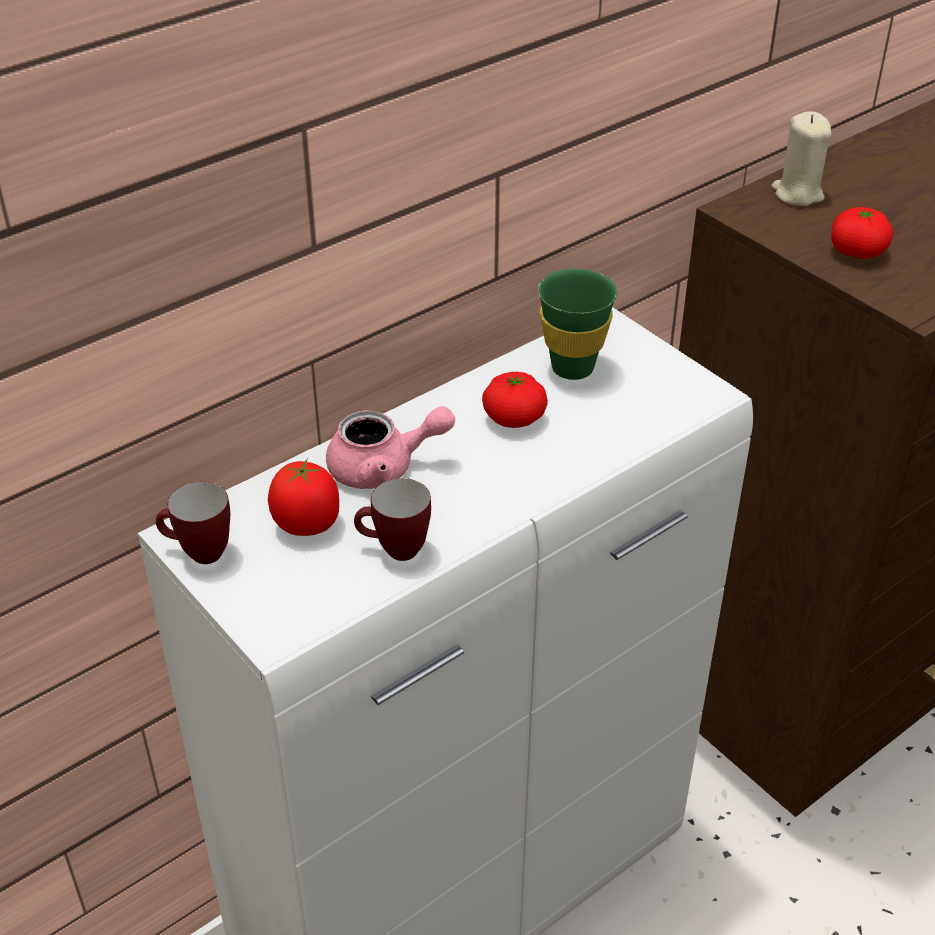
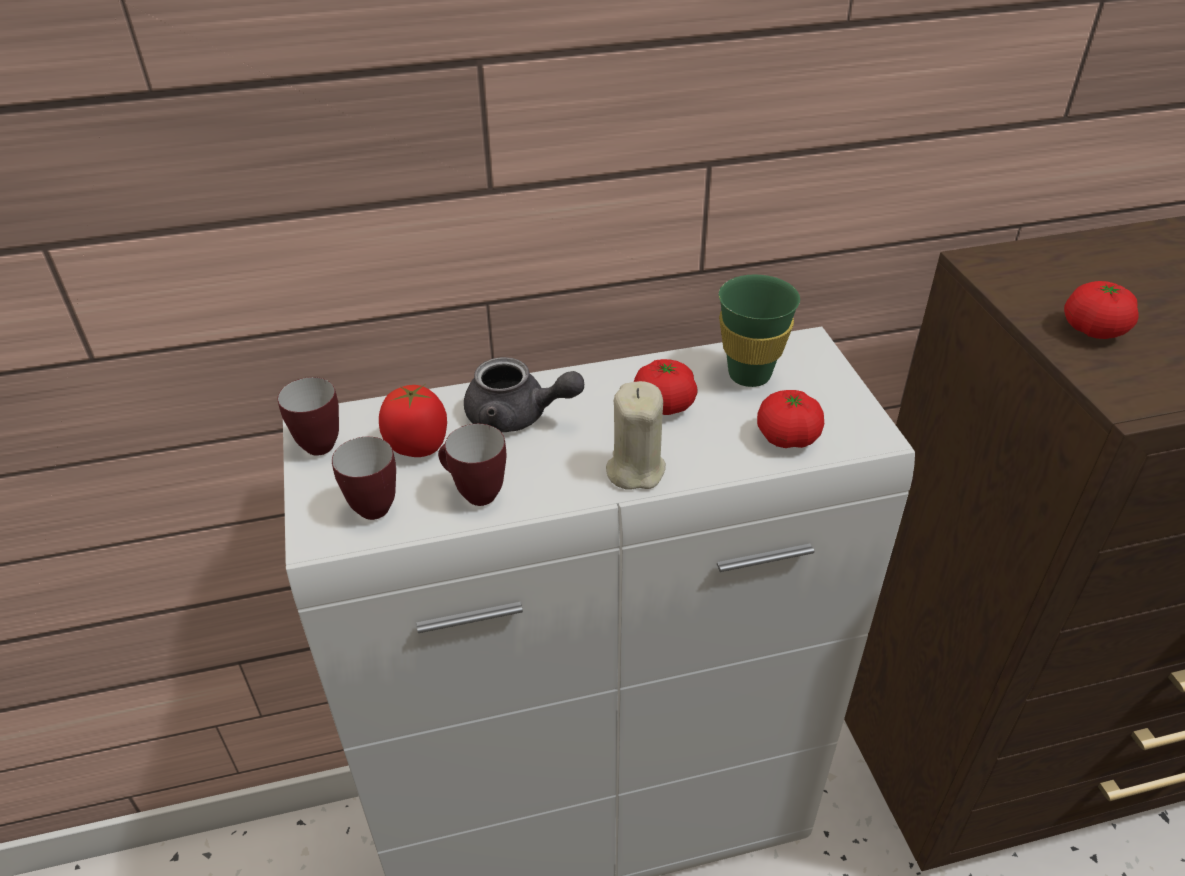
camera: 25 degrees right, 0 degrees up
(305, 589) = (374, 503): none -> mug
(384, 468) = (517, 416): pink teapot -> grey teapot
(640, 416) = (787, 437): none -> tomato
(797, 193) = (1058, 260): beige candle -> beige candle (635, 469)

